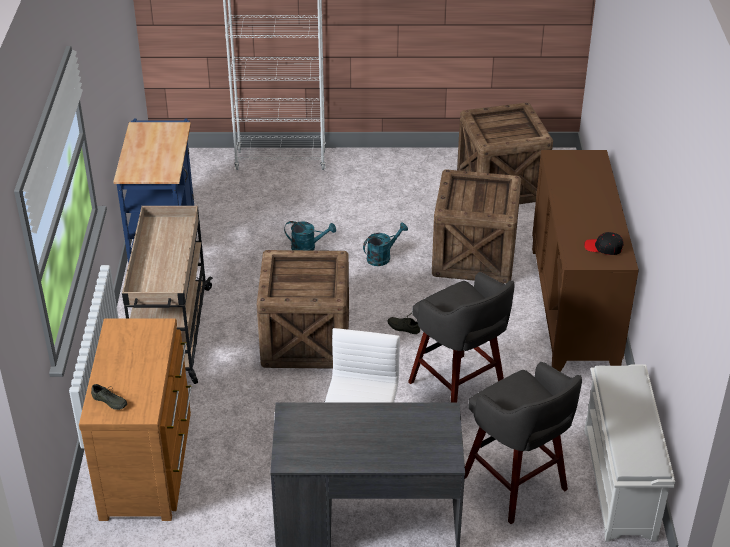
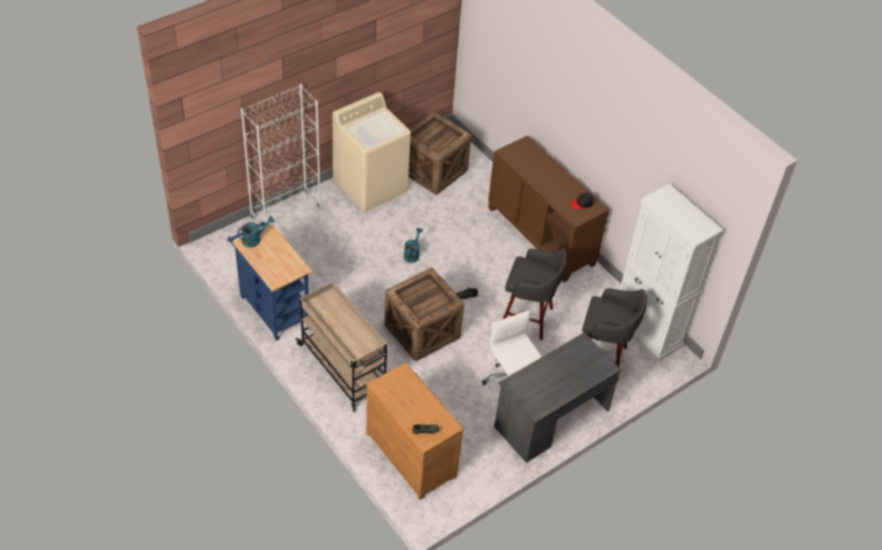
camera: 40 degrees left, 10 degrees up
(308, 247) = (364, 269): turquoise watering can -> turquoise watering can (254, 239)
(407, 172) = (371, 186): none -> beige washing machine
(475, 256) = (462, 228): crate -> none
(620, 484) = (647, 331): white shoe rack -> white cabinet

